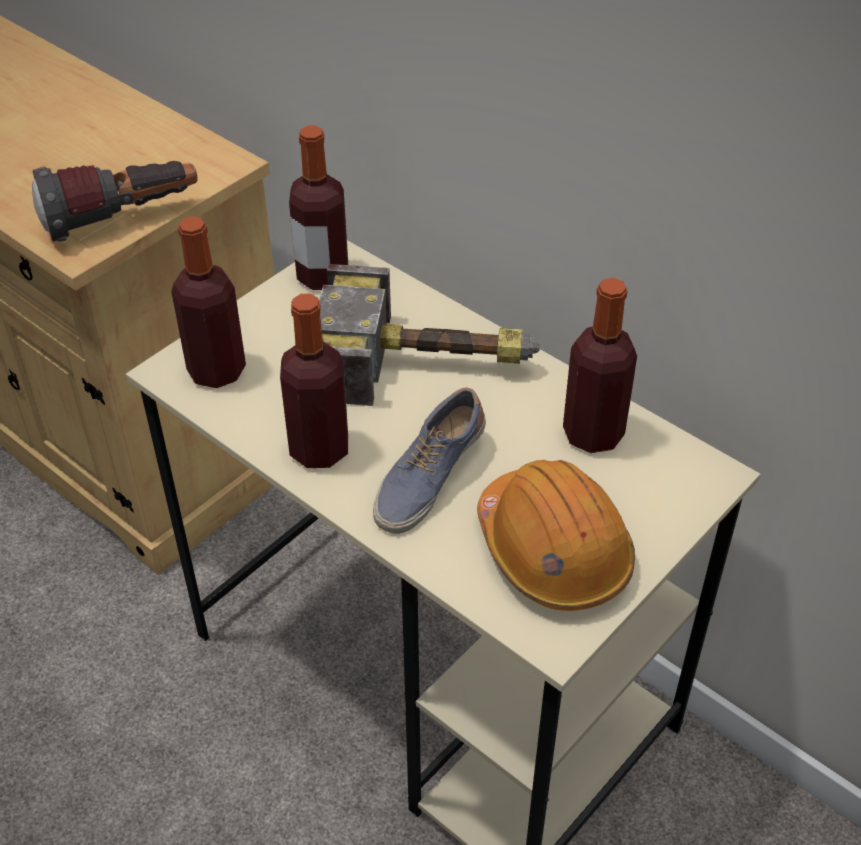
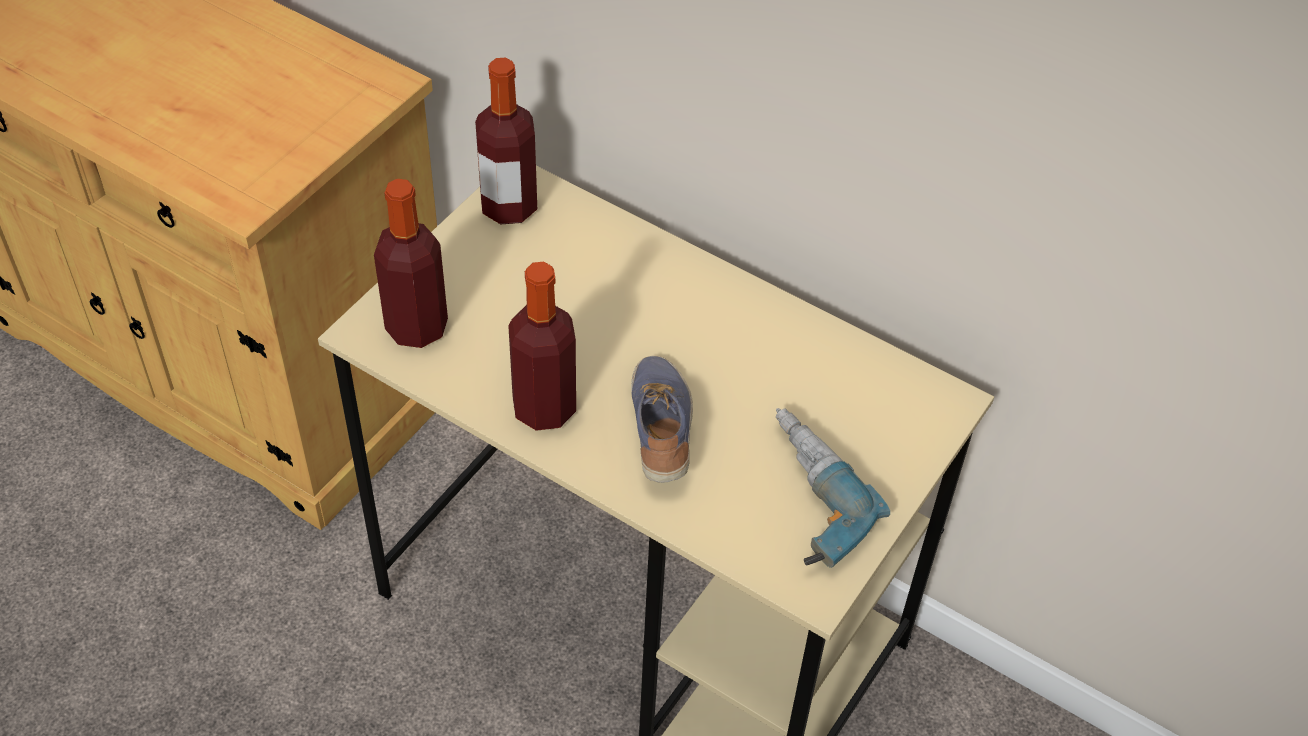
camera: 10 degrees left, 5 degrees up
(123, 220) = (285, 162): flashlight -> none
(428, 477) = (662, 430): shoe -> shoe turned 150 degrees clockwise
(429, 363) = (641, 301): hammer -> none
(553, 551) = (801, 497): orange hard hat -> power drill
(593, 434) = (823, 367): bottle -> none

